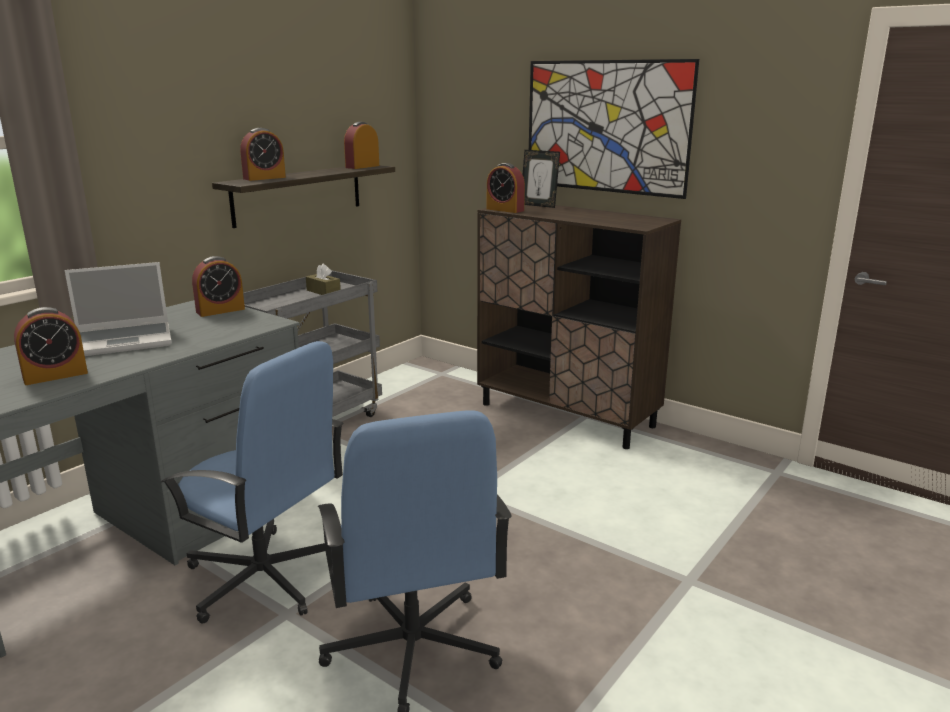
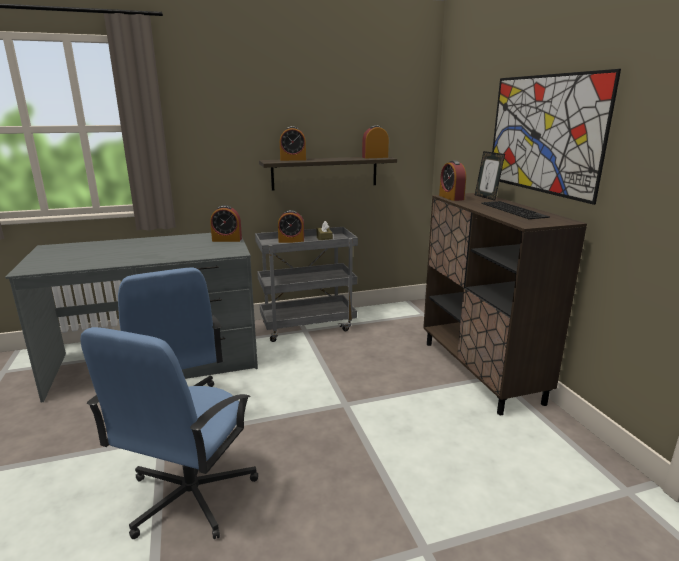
camera: 35 degrees right, 0 degrees up
(55, 375) = (94, 259): alarm clock -> alarm clock (291, 241)
(125, 341) = (155, 247): laptop -> none
(596, 215) = (514, 210): none -> keyboard

